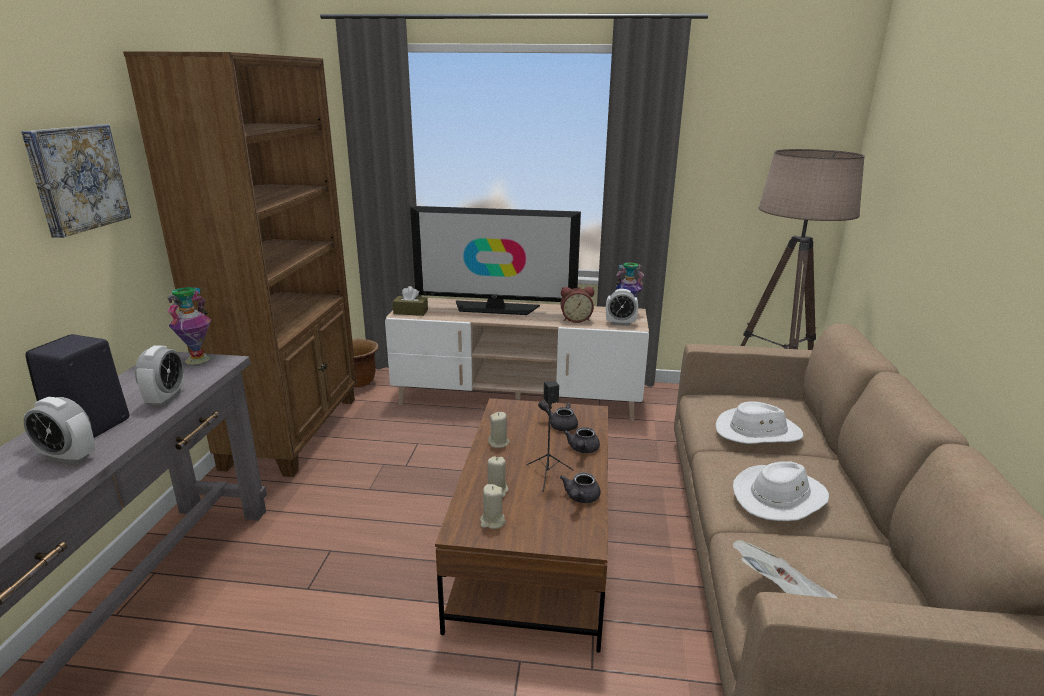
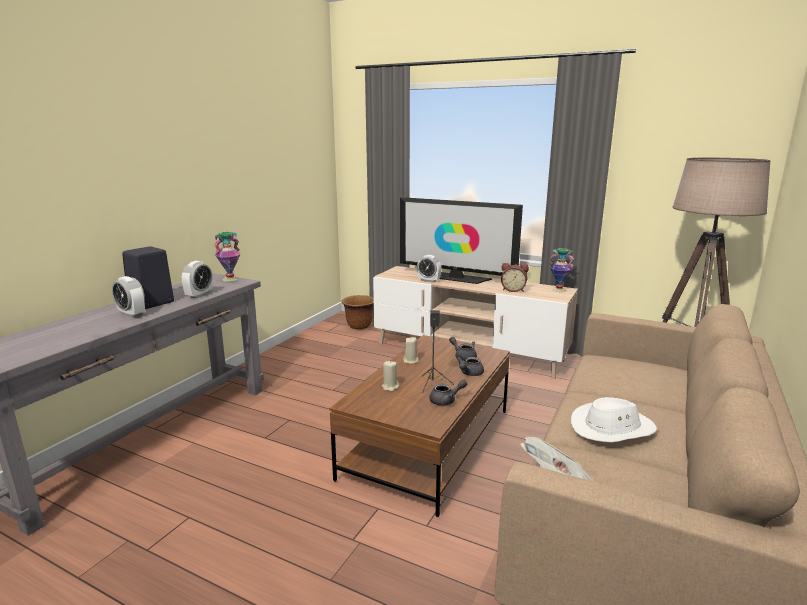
camera: 20 degrees right, 5 degrees down
(76, 178) = (174, 160): picture -> none
(295, 431) = (303, 349): brown bookcase -> none
(410, 312) = (393, 274): brown tissue box -> none
(492, 521) = (375, 403): beige candle -> none
(580, 498) = (446, 401): grey teapot -> grey teapot turned 150 degrees counterclockwise
(620, 323) = (548, 295): alarm clock -> alarm clock (428, 280)
(757, 432) = (626, 385): white hat -> none

